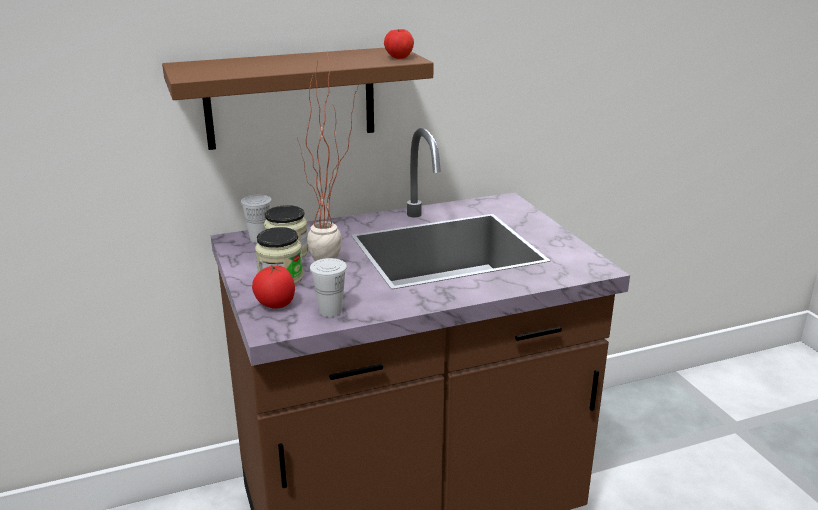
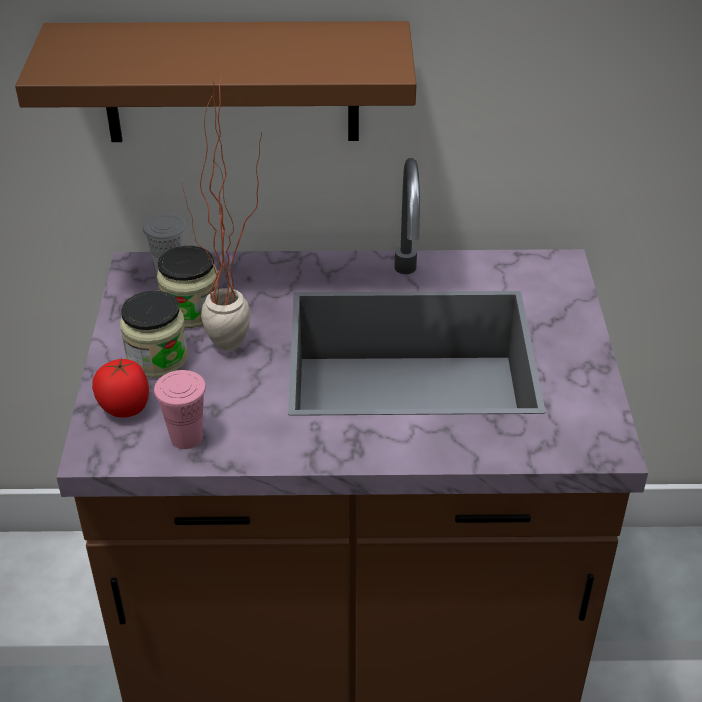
camera: 20 degrees right, 15 degrees up
(330, 311) = (186, 438): white cup -> pink cup
(399, 57) = (374, 60): apple -> none

